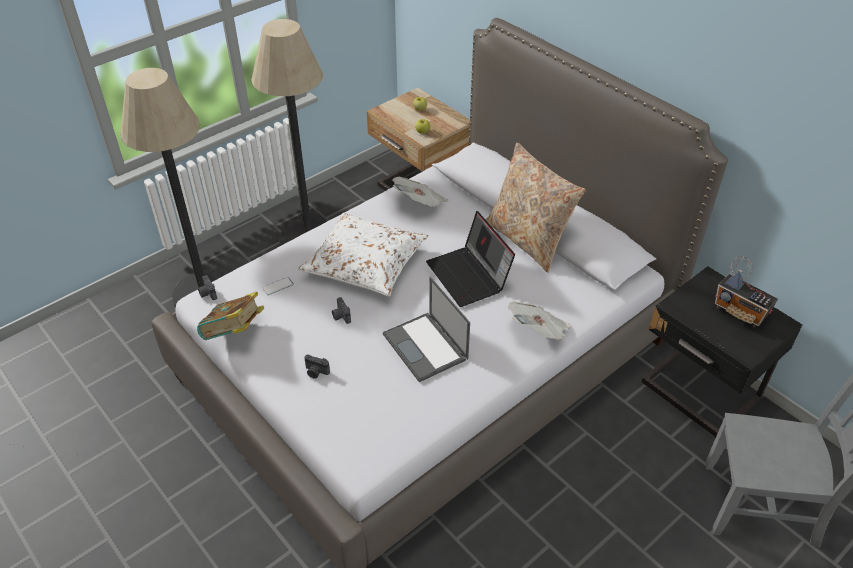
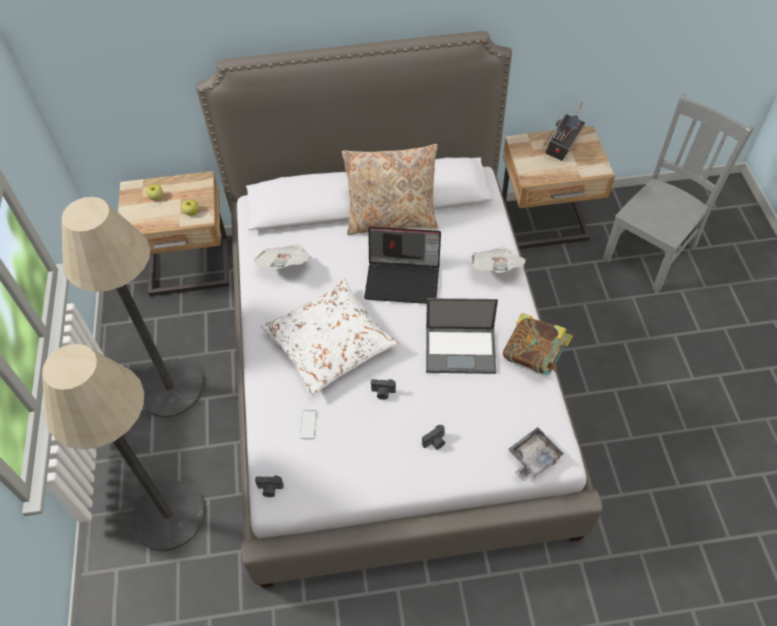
camera: 55 degrees left, 10 degrees up
(234, 334) = (342, 488): book -> book (534, 357)
(347, 448) = (533, 458): none -> grey tray
(698, 394) = (545, 225): black nightstand -> beige nightstand
(740, 312) = (561, 148): radio -> radio turned 135 degrees clockwise

